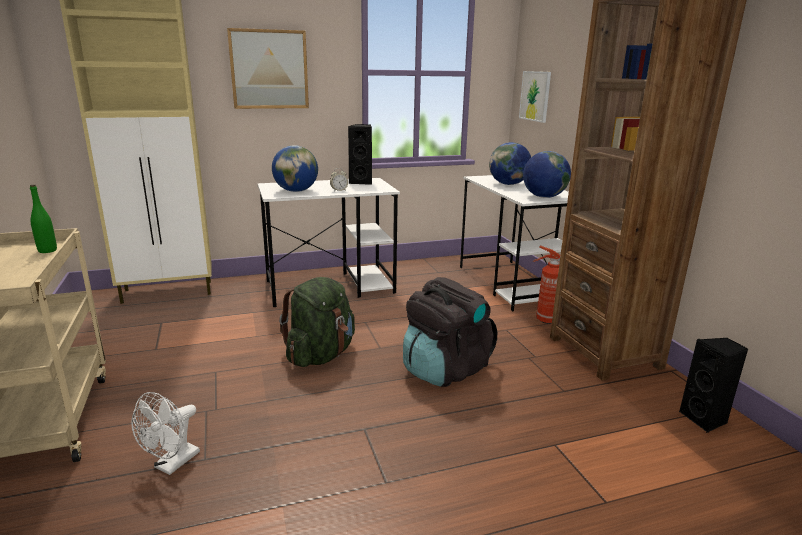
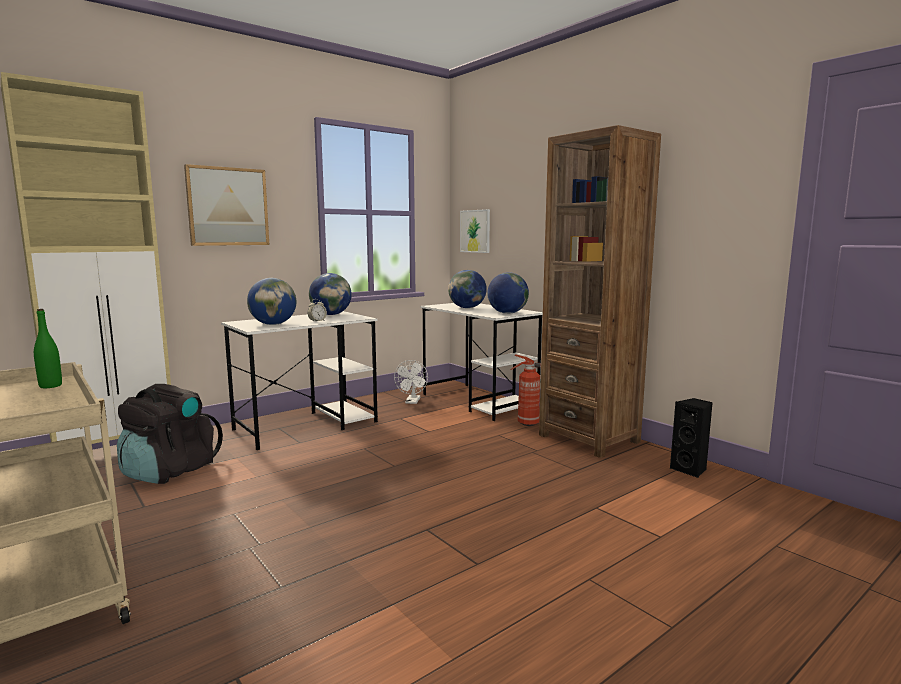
camera: 20 degrees left, 10 degrees down
(172, 464) = (247, 599): white fan -> white fan (412, 402)
(321, 355) = (339, 481): green backpack -> none
(362, 182) = (331, 314): black speaker -> globe
(445, 369) = (467, 472): black backpack -> black backpack (169, 471)

